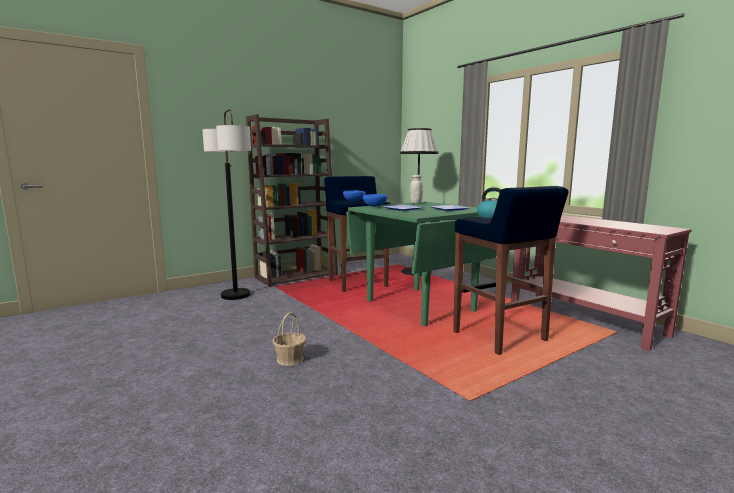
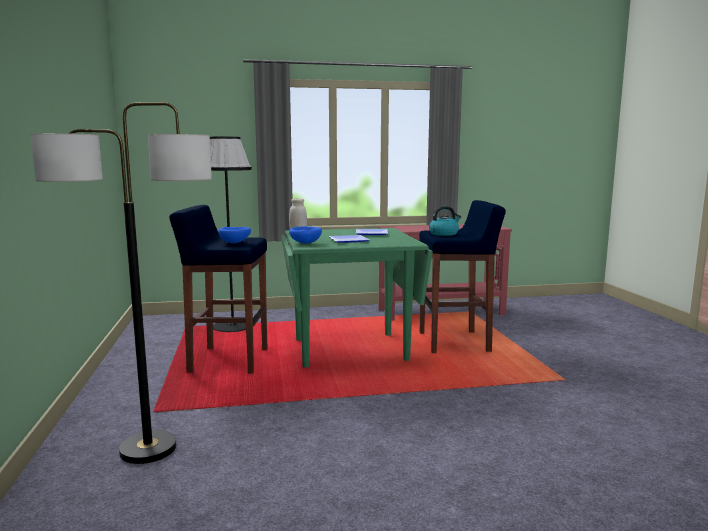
camera: 65 degrees left, 0 degrees up
(290, 359) = (448, 437): basket -> none
(297, 276) = (123, 389): brown bookcase -> none

